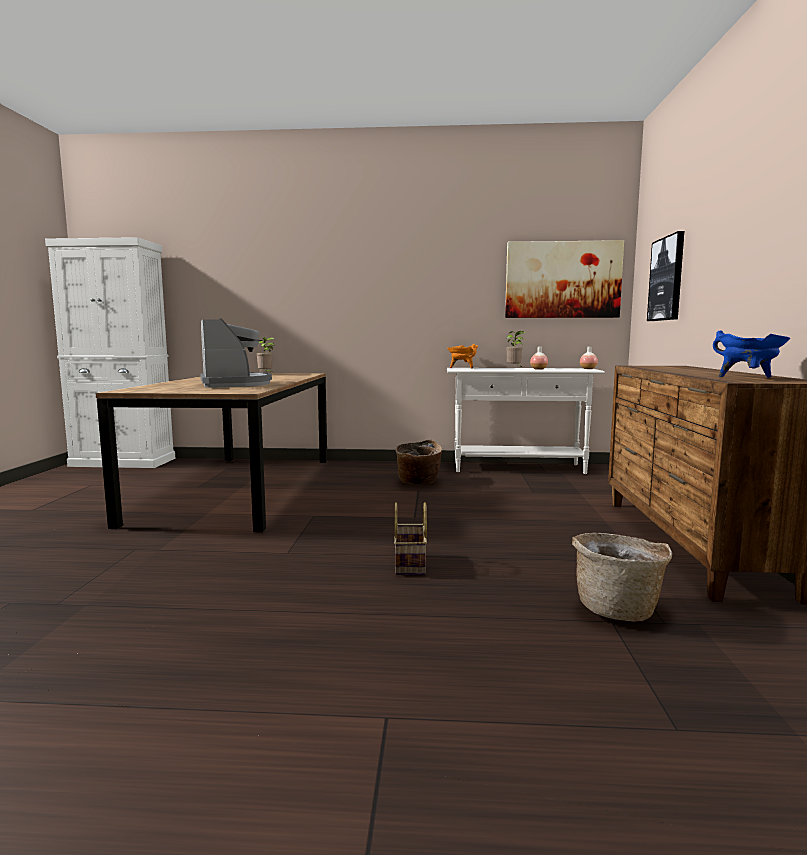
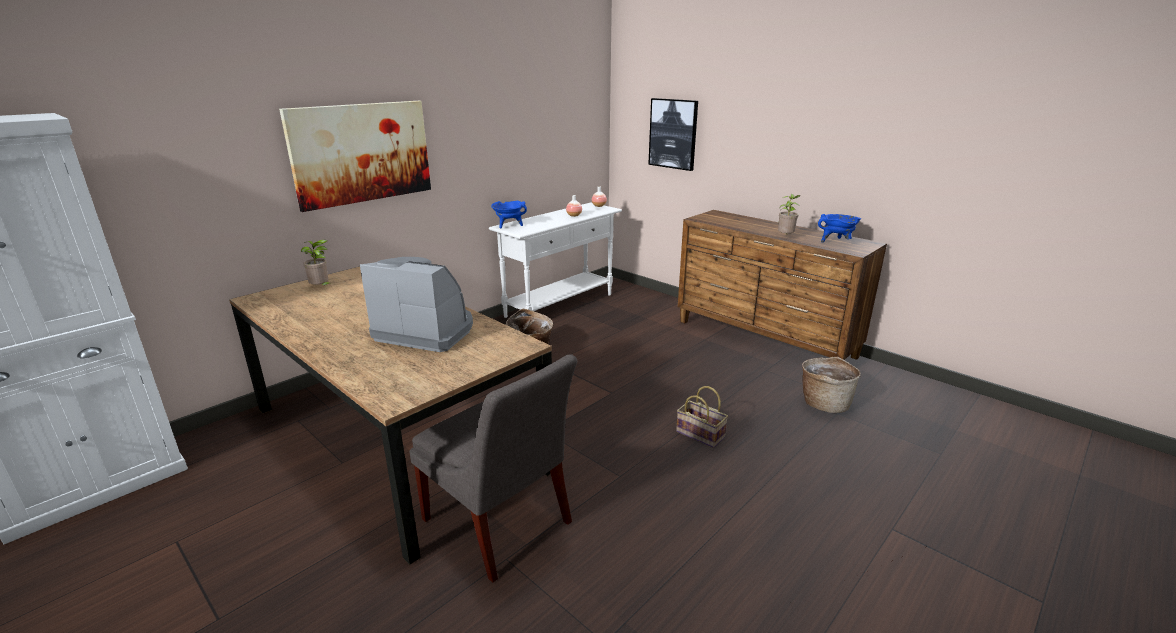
camera: 50 degrees left, 15 degrees up
(174, 537) = (500, 525): none -> grey chair
(462, 368) = (509, 225): orange cooking pot -> blue cooking pot
(514, 368) = (553, 218): potted plant -> potted plant (785, 237)
(563, 280) = (567, 124): picture -> picture (362, 153)

